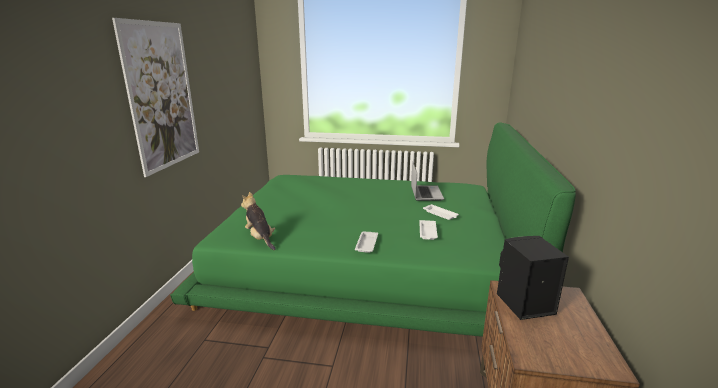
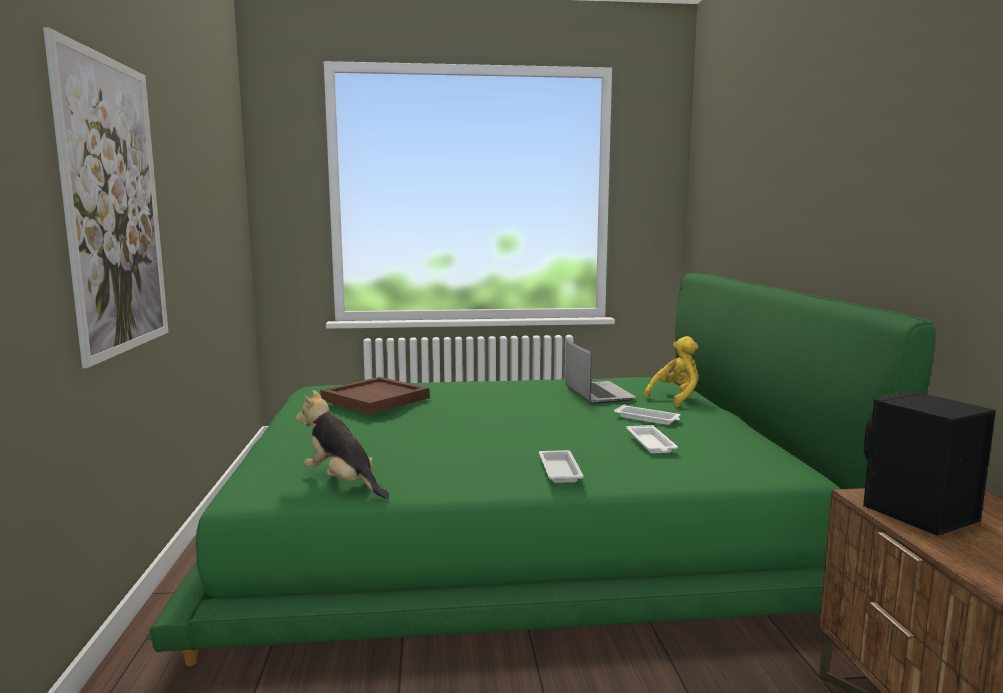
camera: 15 degrees left, 10 degrees down
(305, 188) = (376, 399): none -> brown tray
(469, 201) = (676, 398): none -> yellow plush toy

